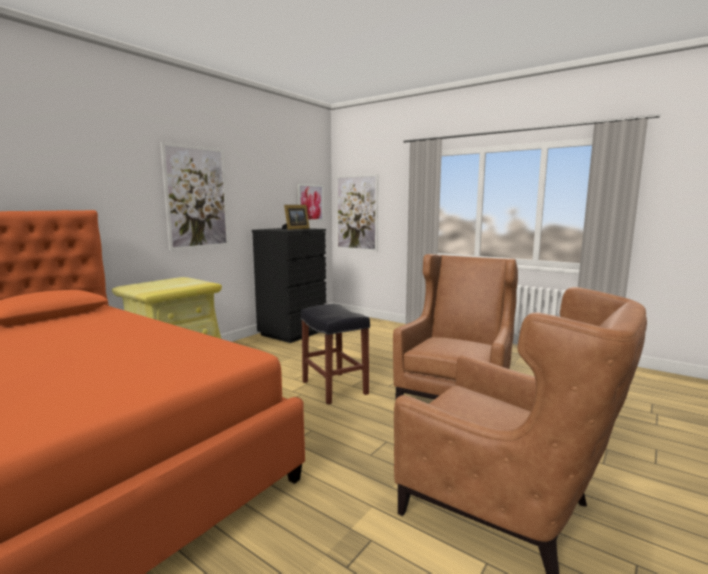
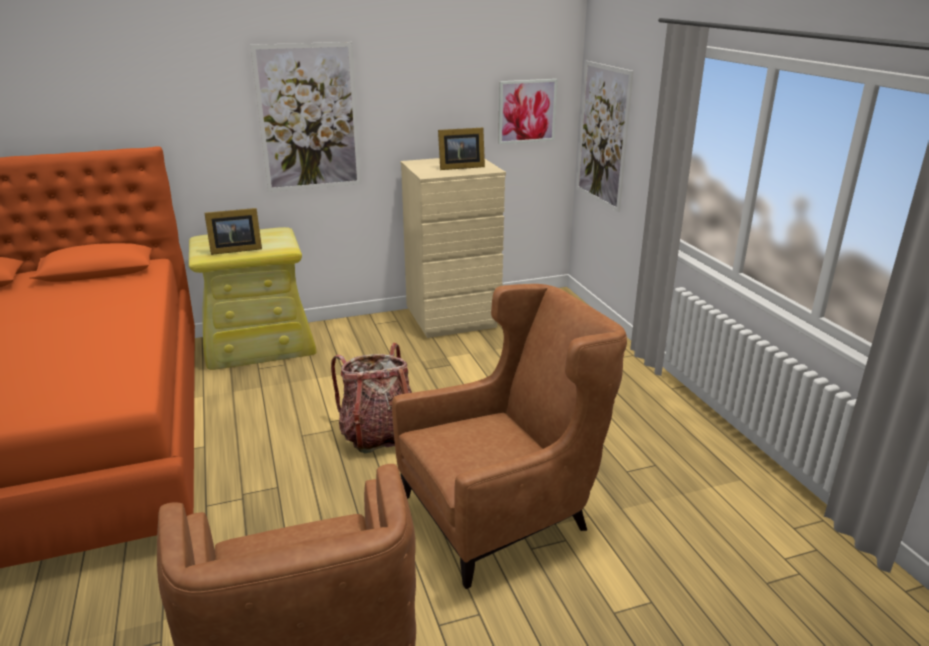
camera: 35 degrees right, 15 degrees up
(169, 287) = (234, 250): none -> picture frame
(292, 332) = (453, 319): black dresser -> beige dresser
(333, 387) = (378, 434): black stool -> backpack

